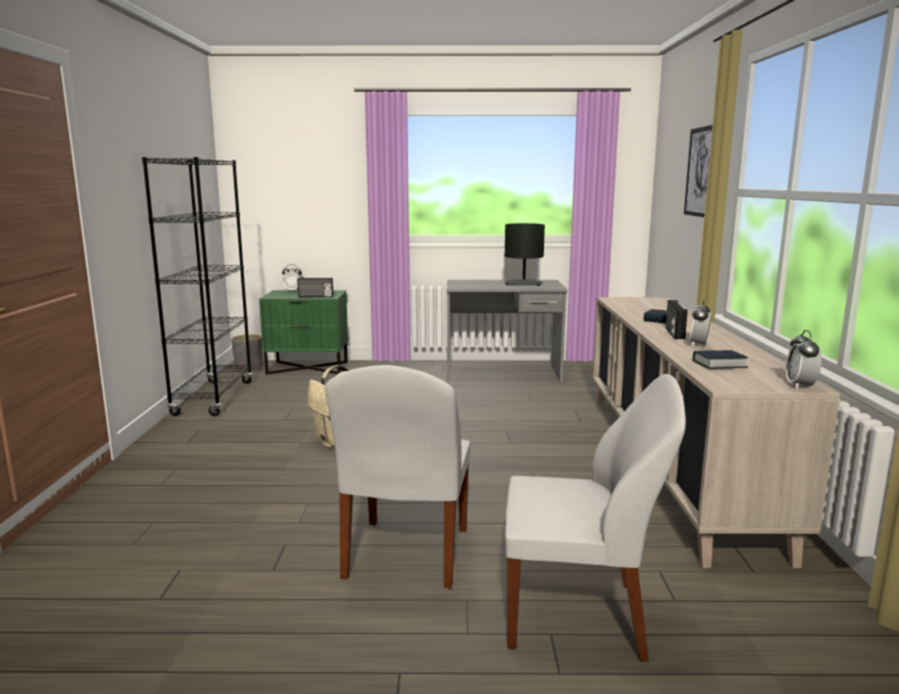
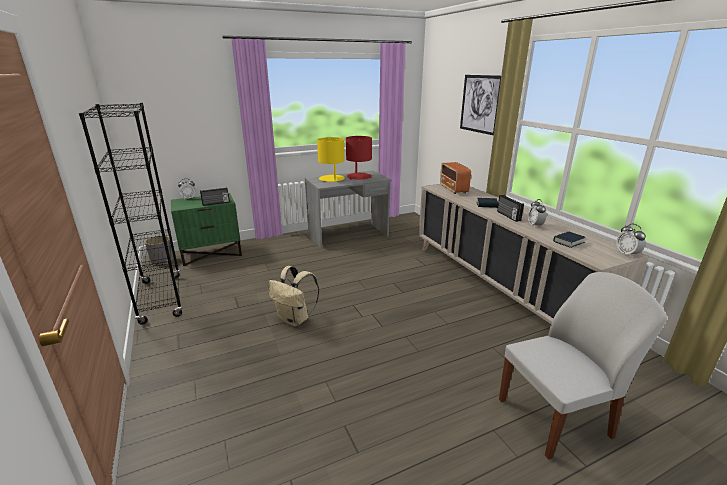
camera: 25 degrees left, 10 degrees up
(405, 555) = (428, 406): white chair -> none
(480, 283) = (331, 179): none -> yellow table lamp
(523, 283) = (359, 177): black table lamp -> red table lamp
(641, 303) = (453, 189): none -> radio

